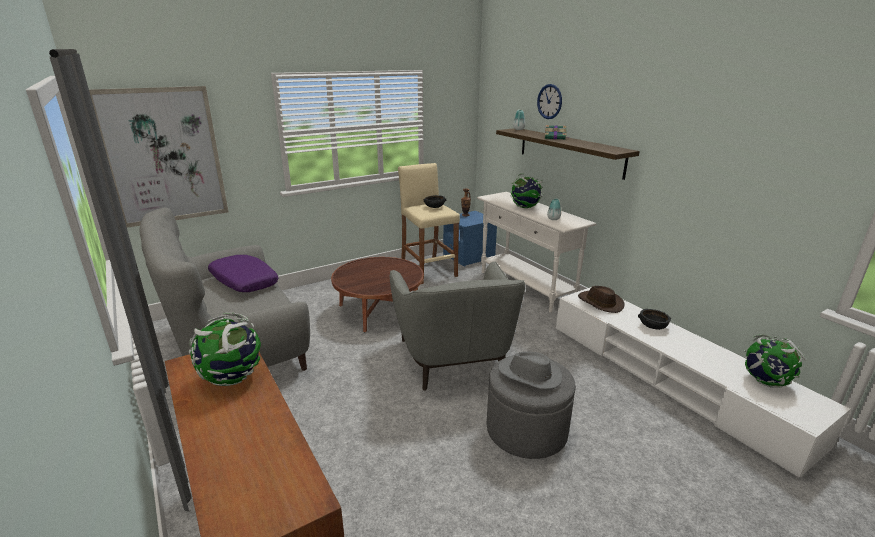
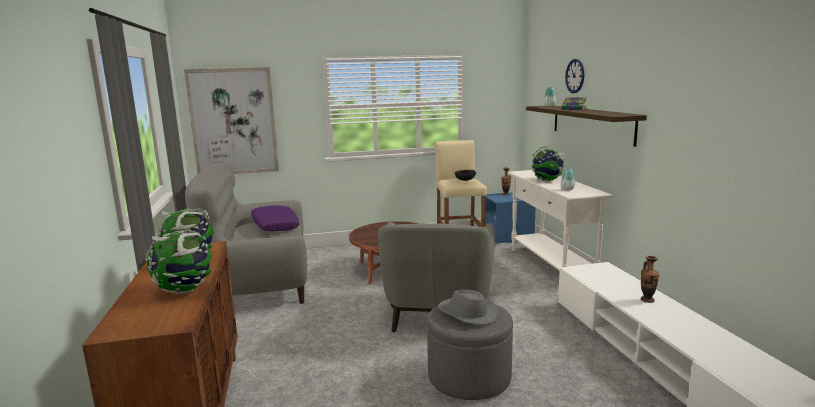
camera: 20 degrees right, 10 degrees down
(600, 303) = (601, 275): brown hat -> none
(652, 326) = (647, 300): black bowl -> vase
(765, 381) = (751, 362): globe -> globe (184, 290)

